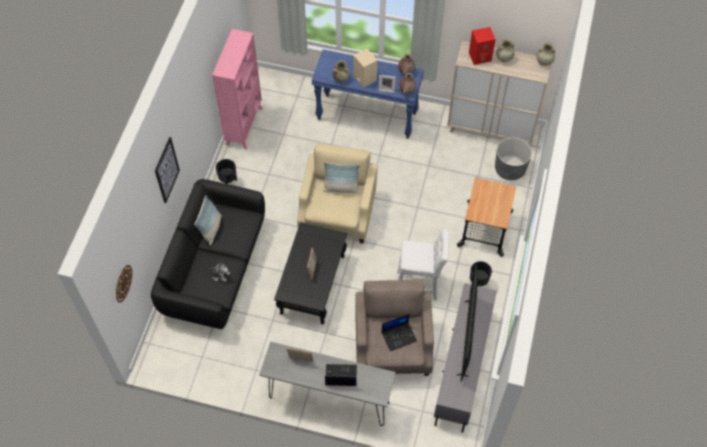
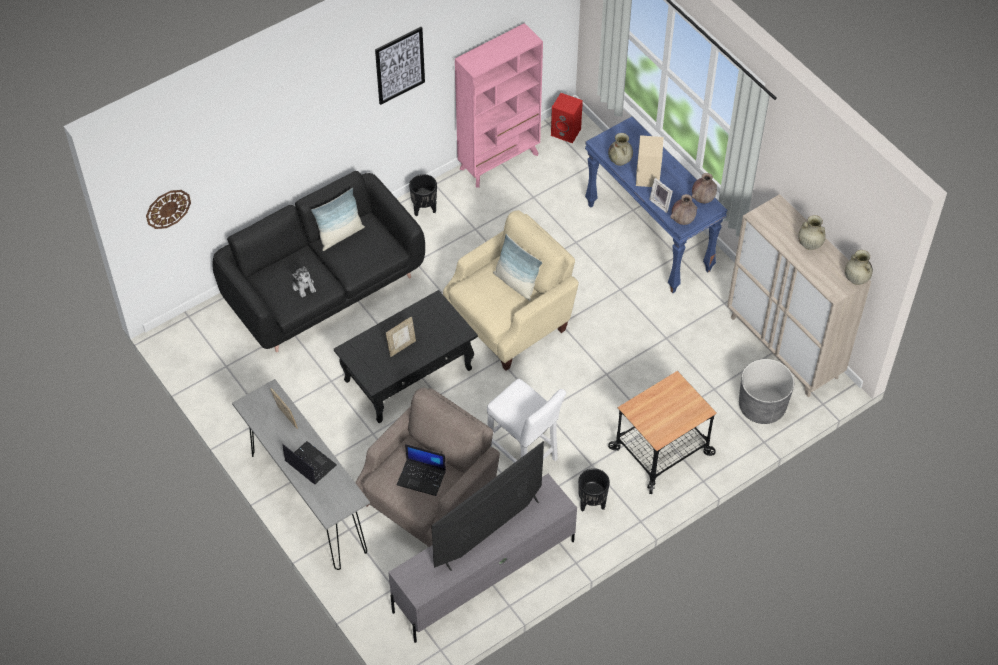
camera: 40 degrees right, 5 degrees down
(166, 170) = (311, 124): picture -> picture (399, 65)
(480, 56) = (783, 224): red speaker -> red speaker (566, 132)

